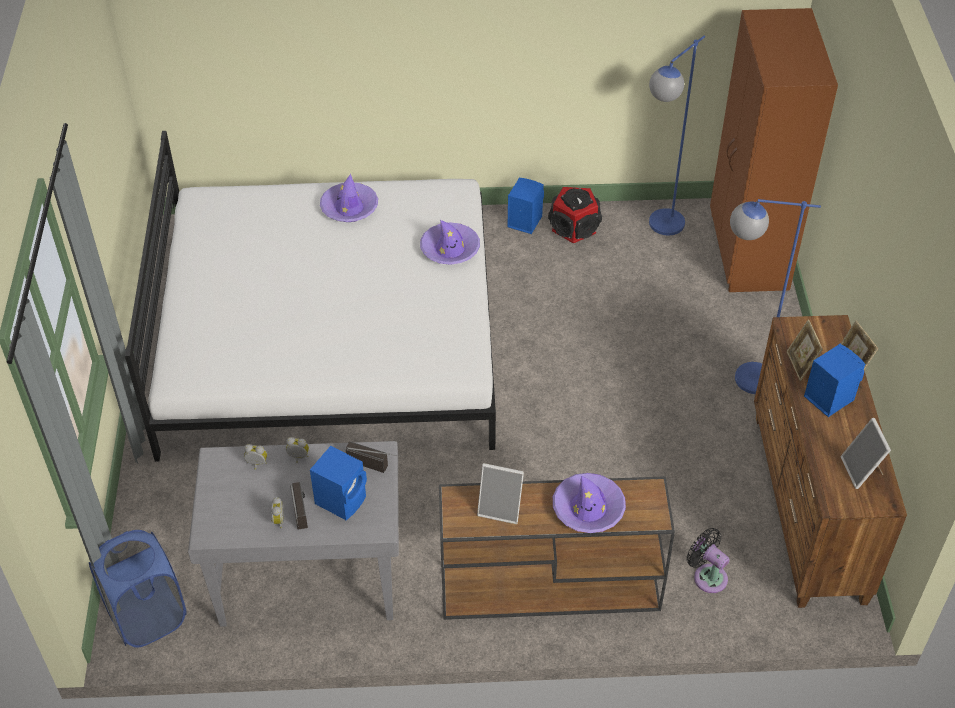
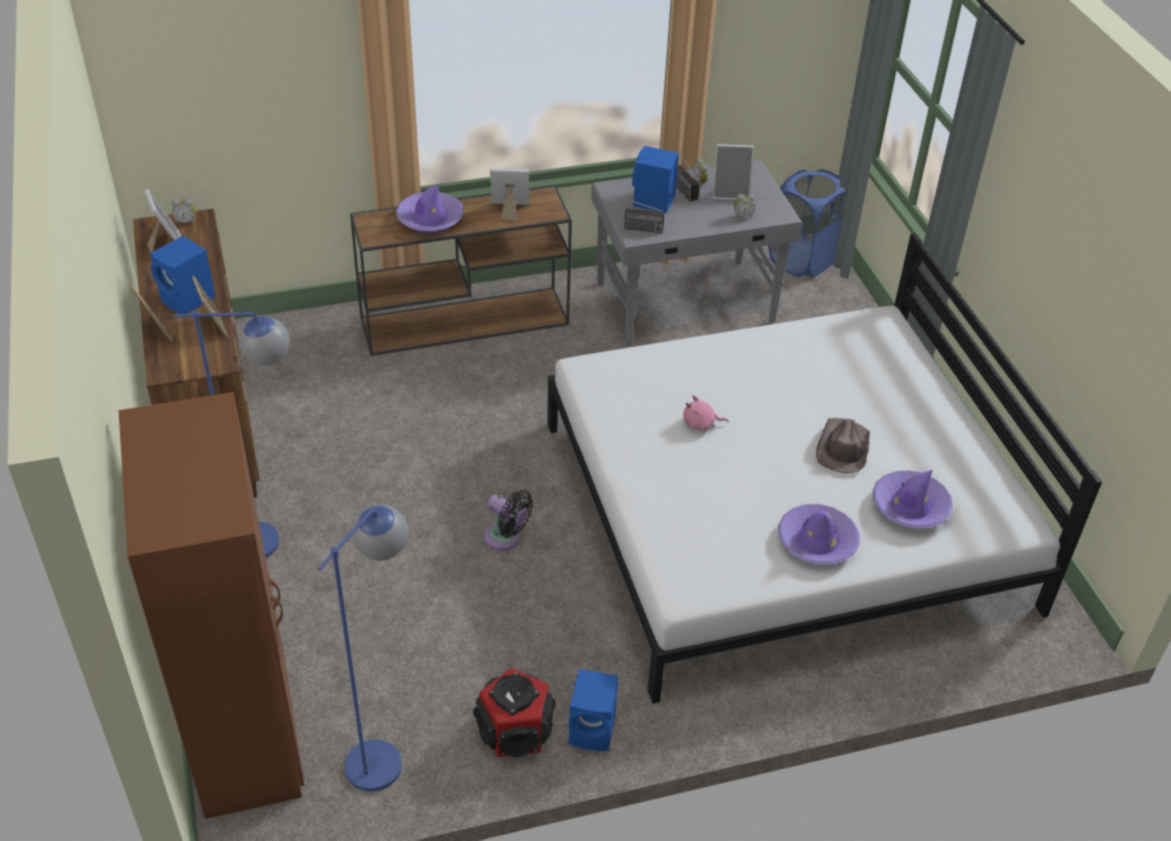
camera: 165 degrees right, 5 degrees down
(251, 500) = (730, 192): none -> picture frame
(290, 267) = (842, 448): none -> brown hat
(298, 458) = (708, 224): alarm clock -> alarm clock (186, 221)
(390, 305) = (701, 424): none -> pink plush toy
(450, 249) = (658, 502): purple hat -> purple hat (910, 506)
(707, 576) = (317, 348): black fan -> black fan (506, 538)

